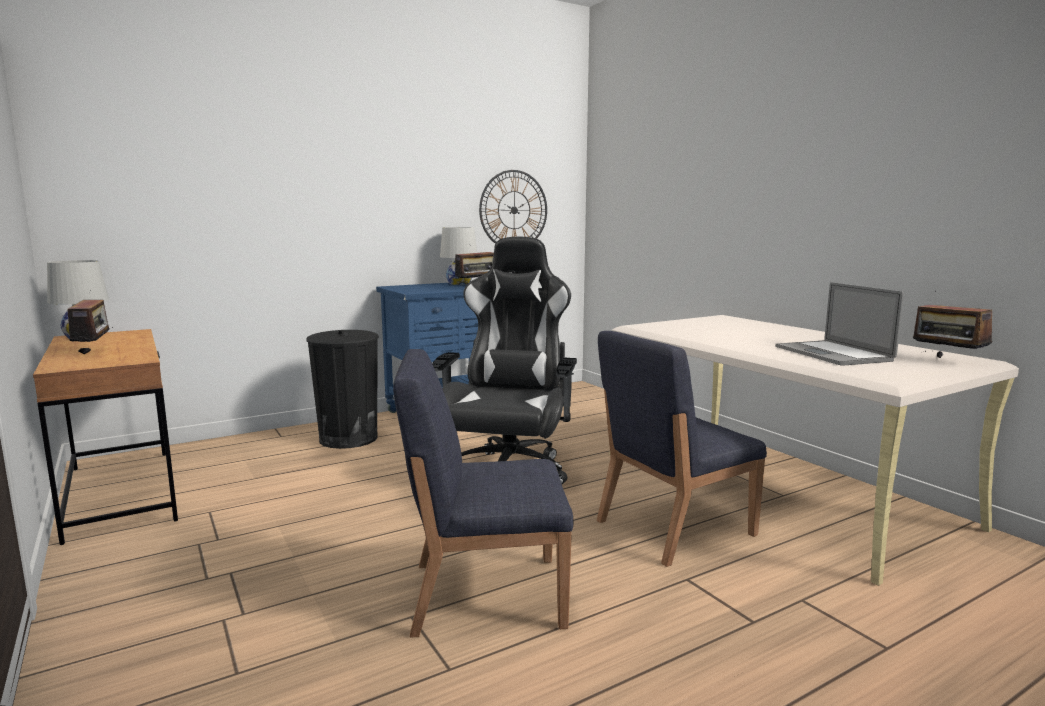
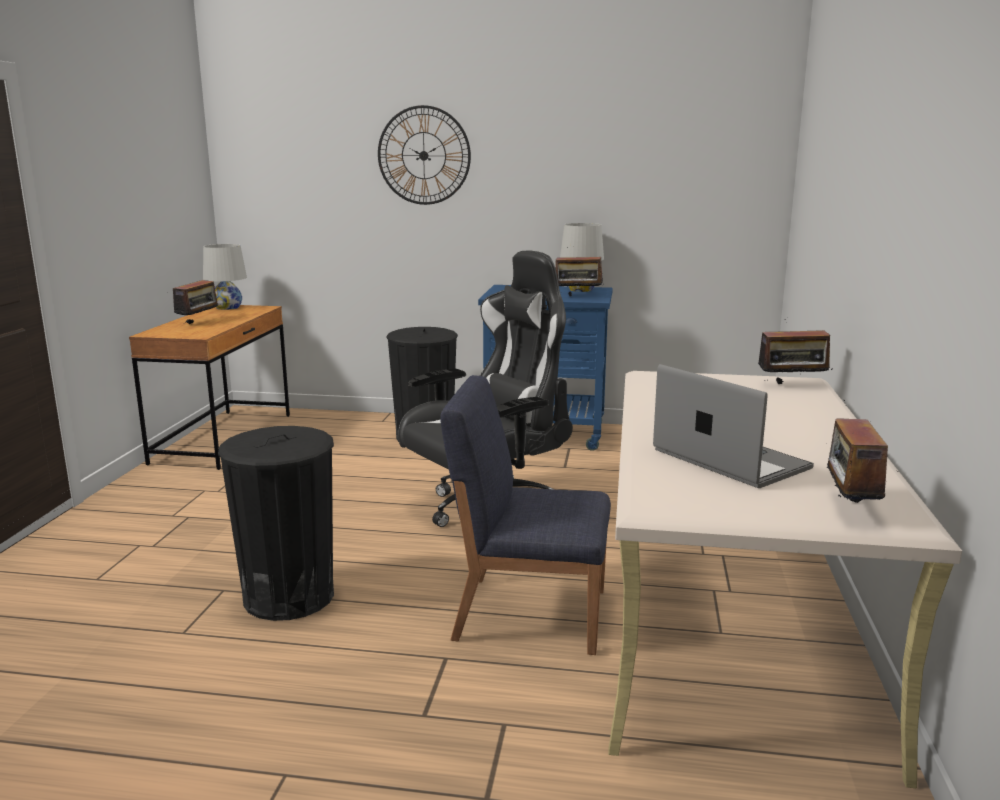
camera: 40 degrees right, 5 degrees up
(484, 593) = (289, 596): blue chair -> black trash can
(514, 210) = (675, 203): wall clock -> wall clock (424, 155)
(725, 319) = (792, 386): none -> radio
(832, 353) = (730, 459): laptop -> laptop turned 120 degrees clockwise

